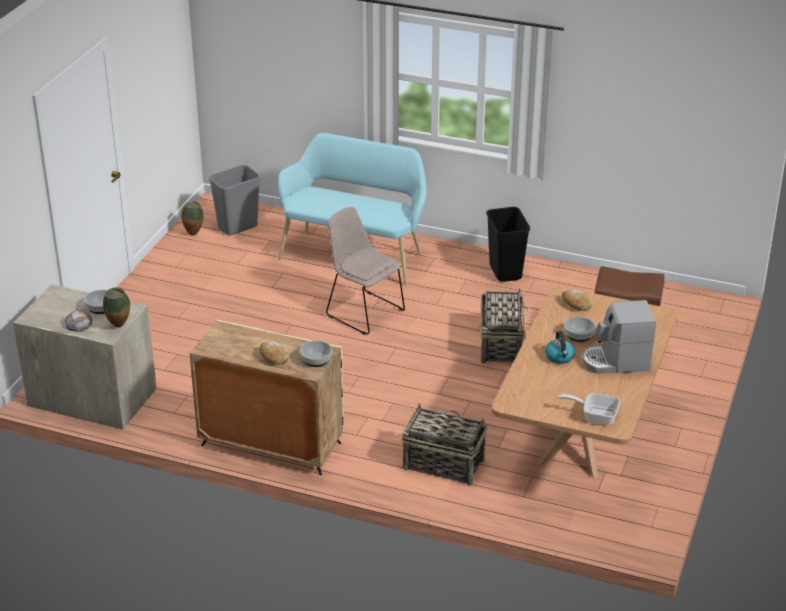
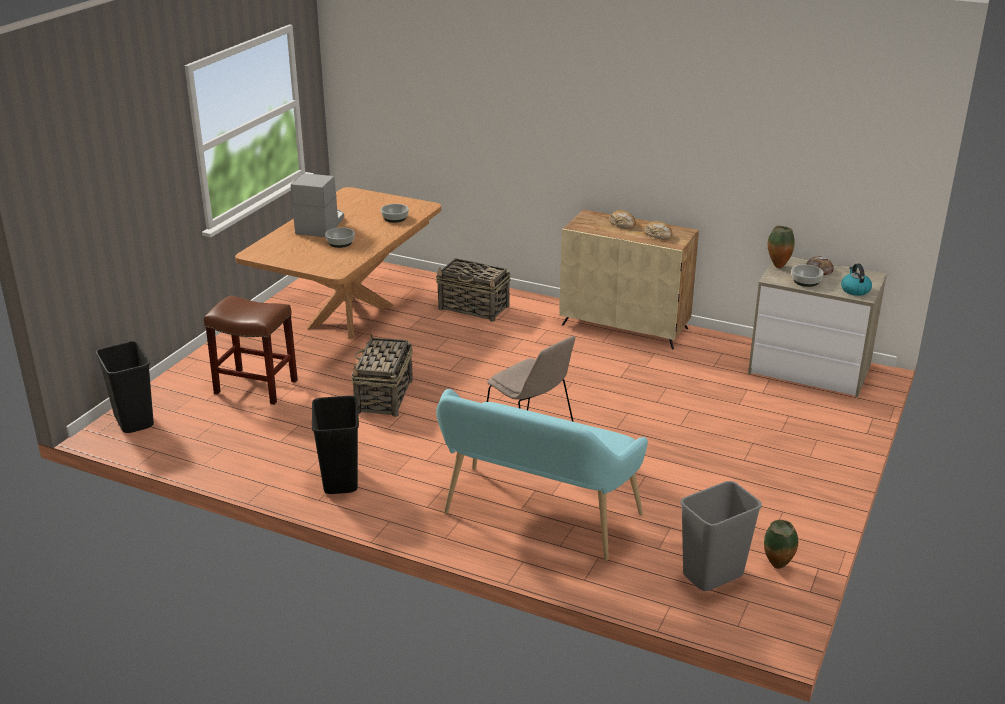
camera: 175 degrees left, 5 degrees down
(316, 359) = (584, 221): bowl -> bowl (394, 218)
(560, 357) = (367, 229): kettle -> kettle (855, 290)
(575, 304) = (327, 264): bread -> bread (658, 235)
(595, 416) = (361, 198): frying pan -> none
(616, 361) = (320, 225): coffee machine -> coffee machine turned 75 degrees counterclockwise
(704, 310) = (133, 421): none -> black trash can

